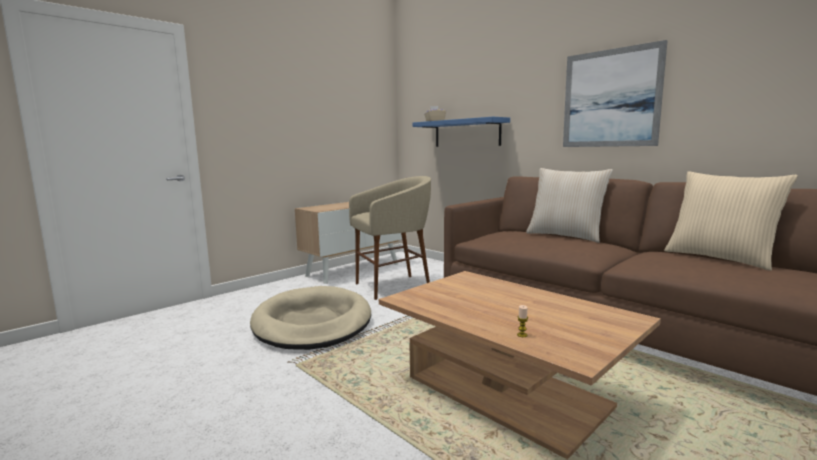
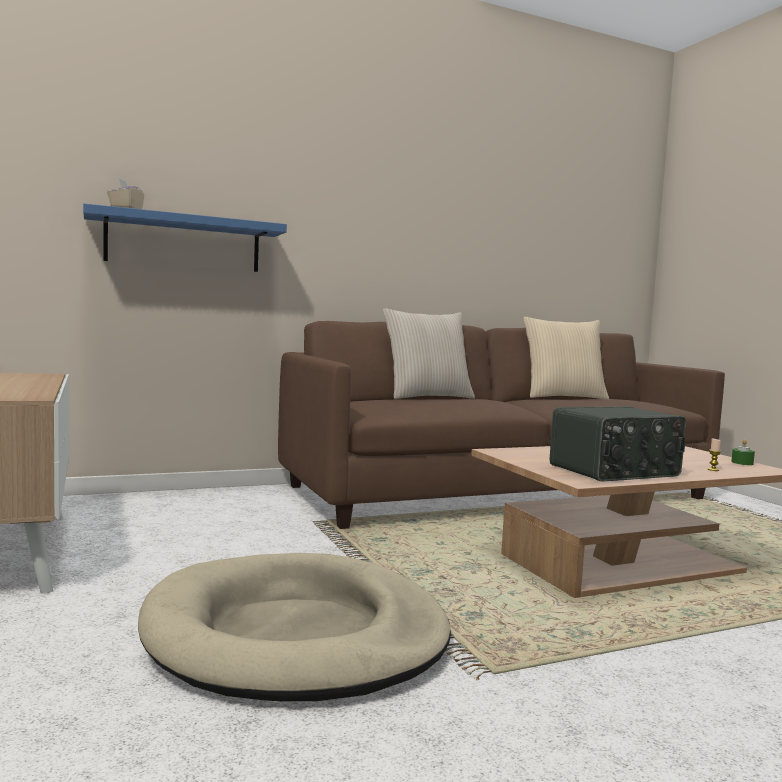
camera: 70 degrees left, 5 degrees down
(393, 286) = (192, 544): beige stool -> none
(451, 304) = (615, 471): none -> radio
(593, 348) = (742, 463): none -> green candle
(610, 98) = (414, 228): picture -> none

